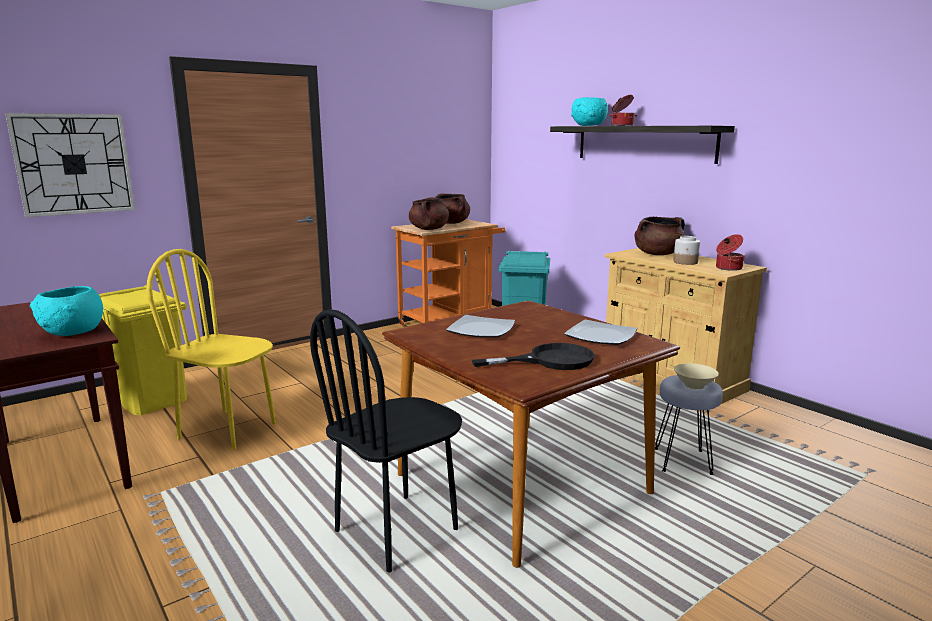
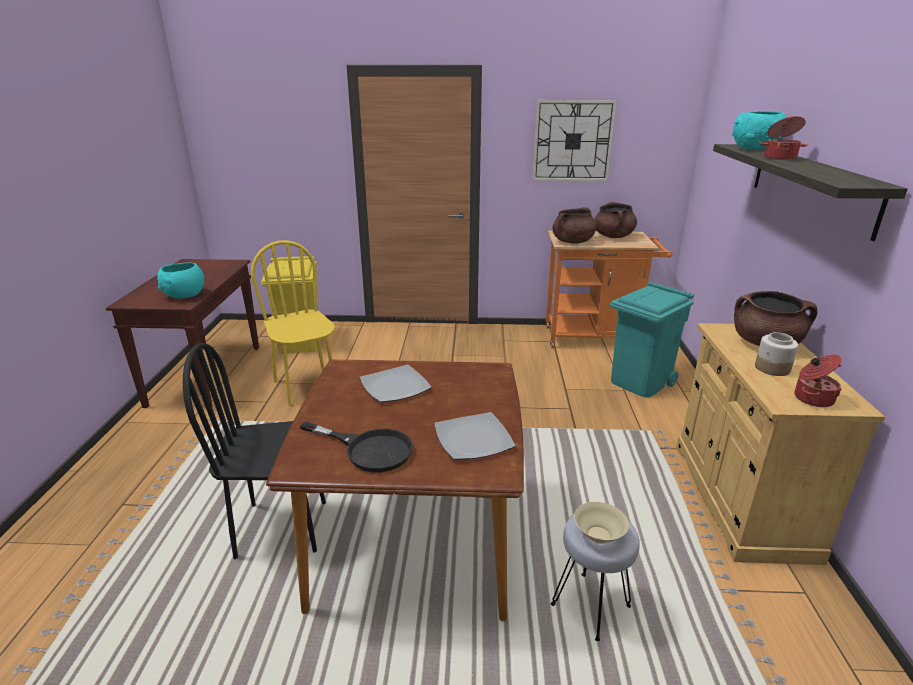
camera: 40 degrees right, 10 degrees up
(74, 164) = (275, 155): wall clock -> wall clock (572, 141)

